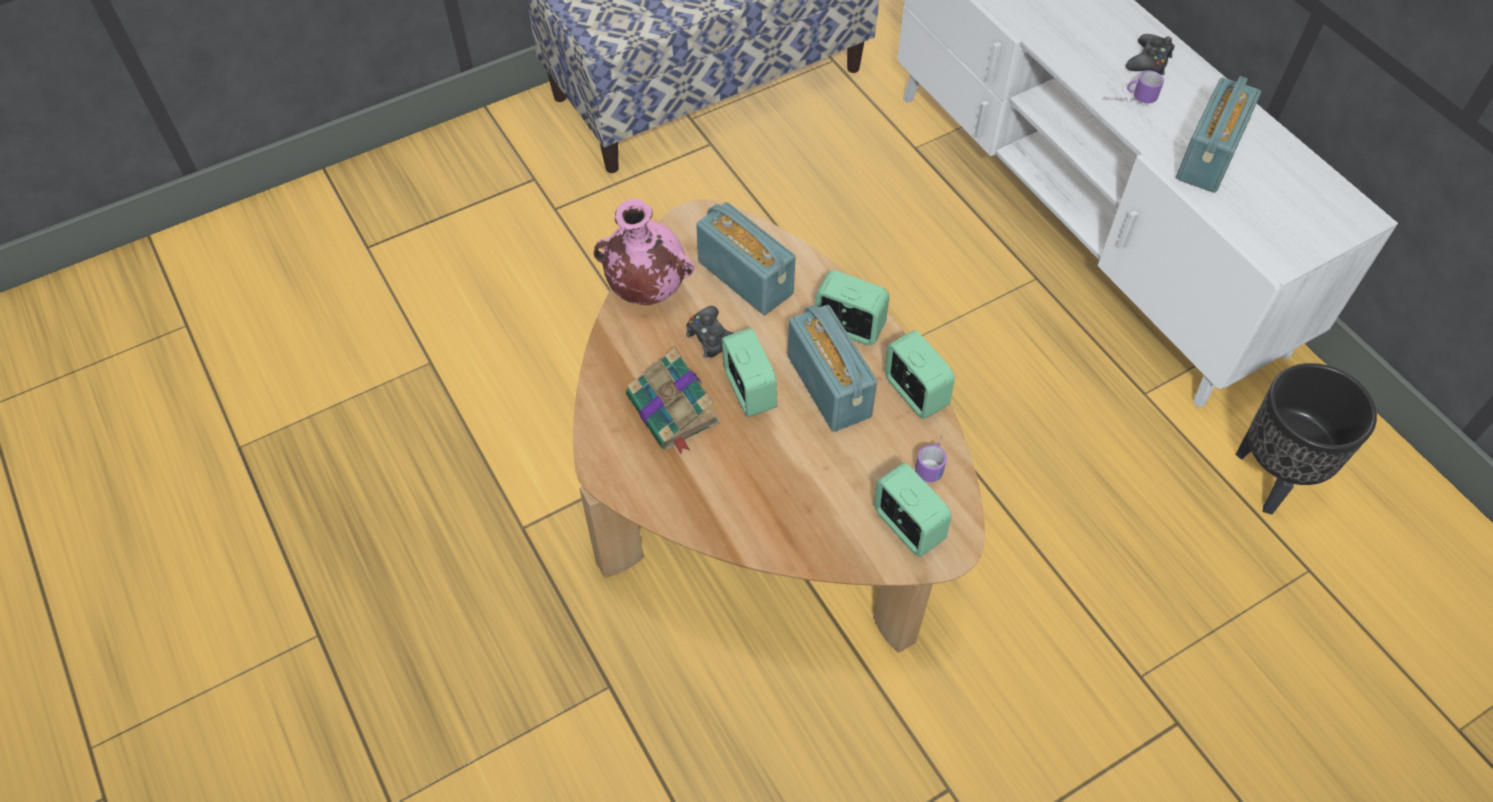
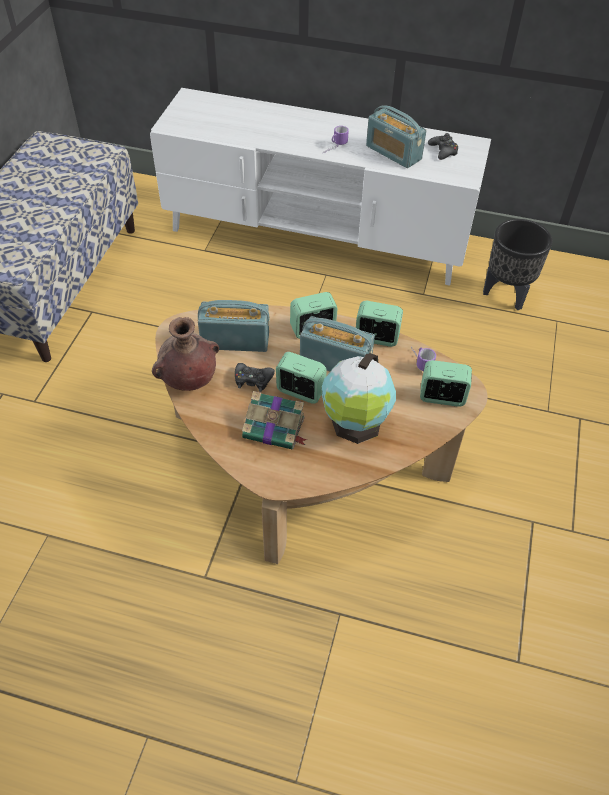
camera: 45 degrees left, 5 degrees down
(645, 288) = (188, 380): pink vase -> brown vase
(764, 477) = (355, 425): none -> globe
(1149, 61) = (322, 127): black game controller -> black game controller (443, 151)
(1209, 156) = (393, 153): radio -> radio turned 150 degrees clockwise

